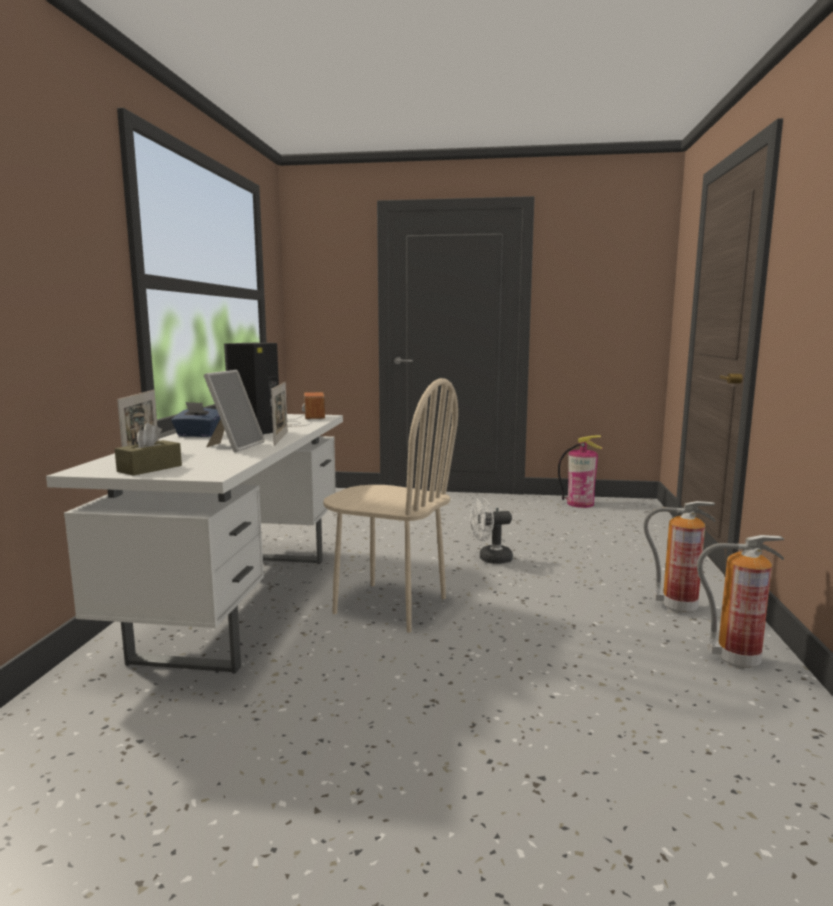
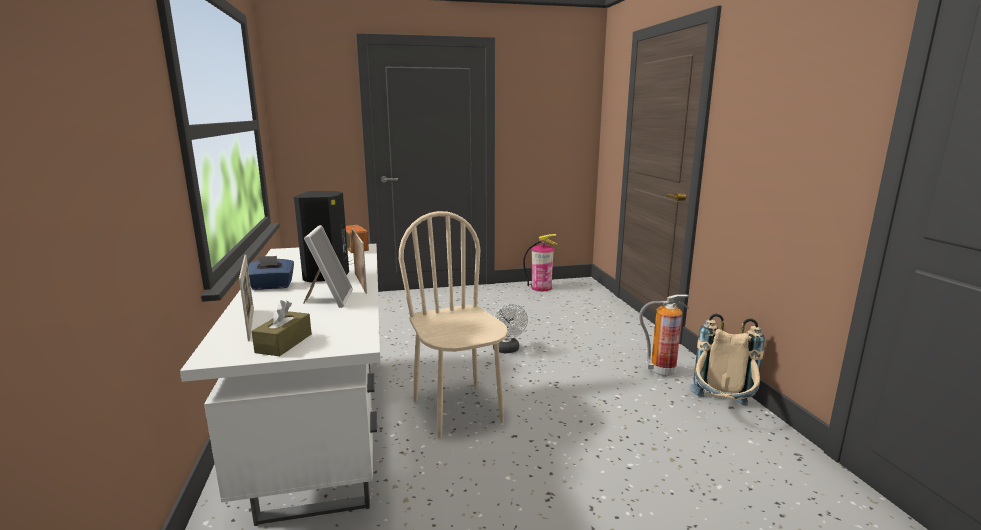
camera: 20 degrees left, 5 degrees up
(390, 606) = (458, 410): beige chair -> beige chair turned 120 degrees counterclockwise
(490, 559) = (507, 350): white fan -> white fan turned 75 degrees counterclockwise
(735, 660) = (721, 409): fire extinguisher -> beige backpack

